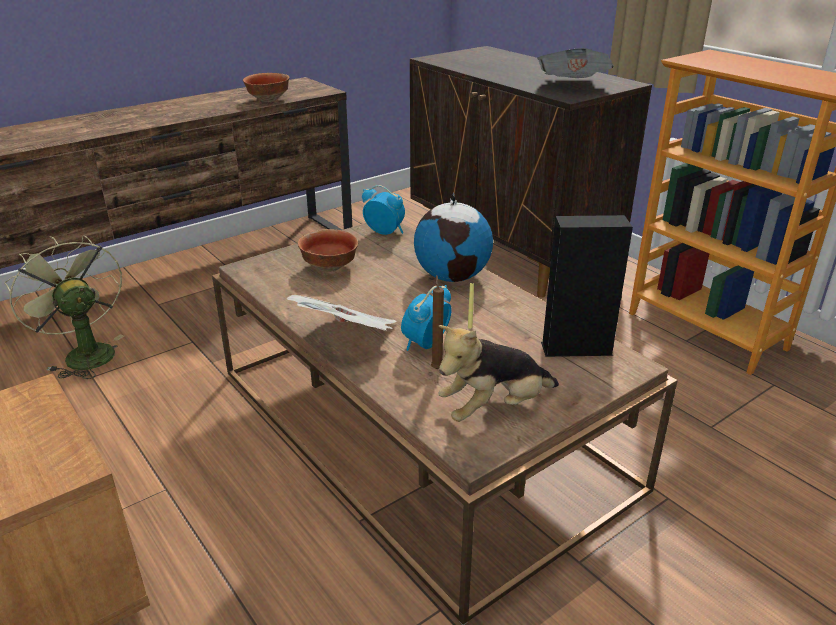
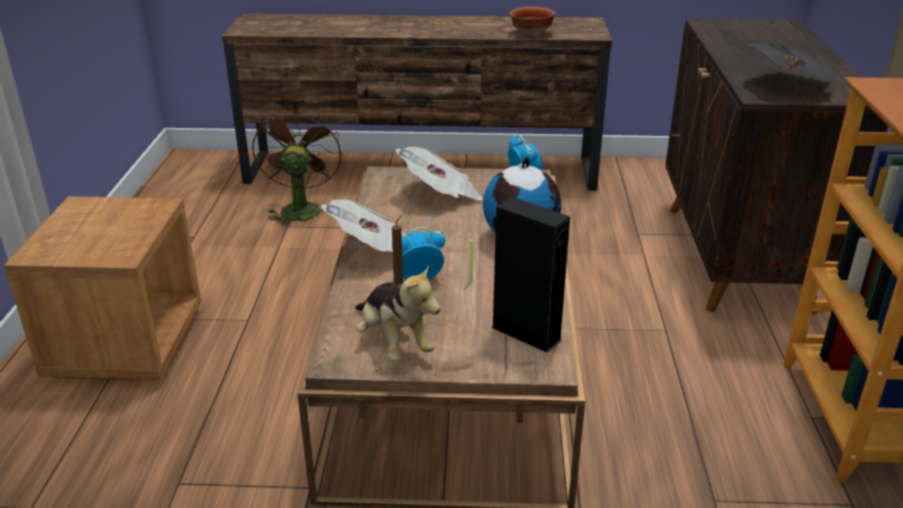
camera: 40 degrees right, 0 degrees up
(84, 353) = (300, 208): green fan -> brown fan
(330, 266) = (441, 194): bowl -> newspaper
(494, 408) = (393, 342): plush toy -> plush toy turned 135 degrees counterclockwise

